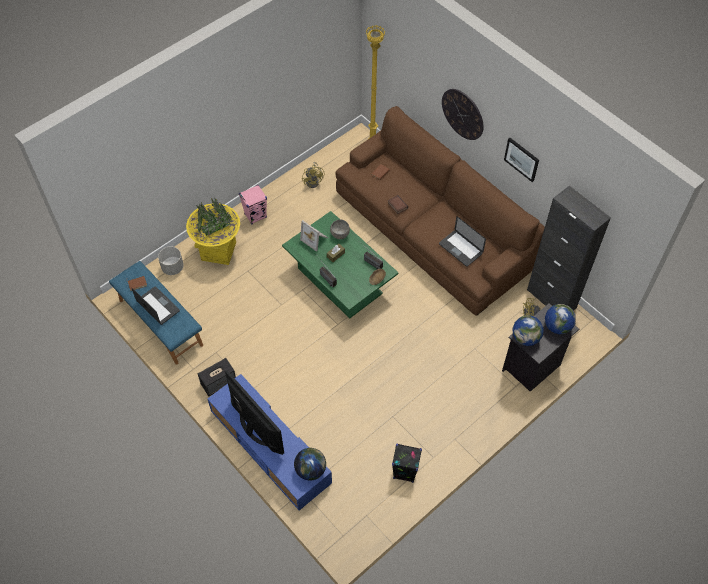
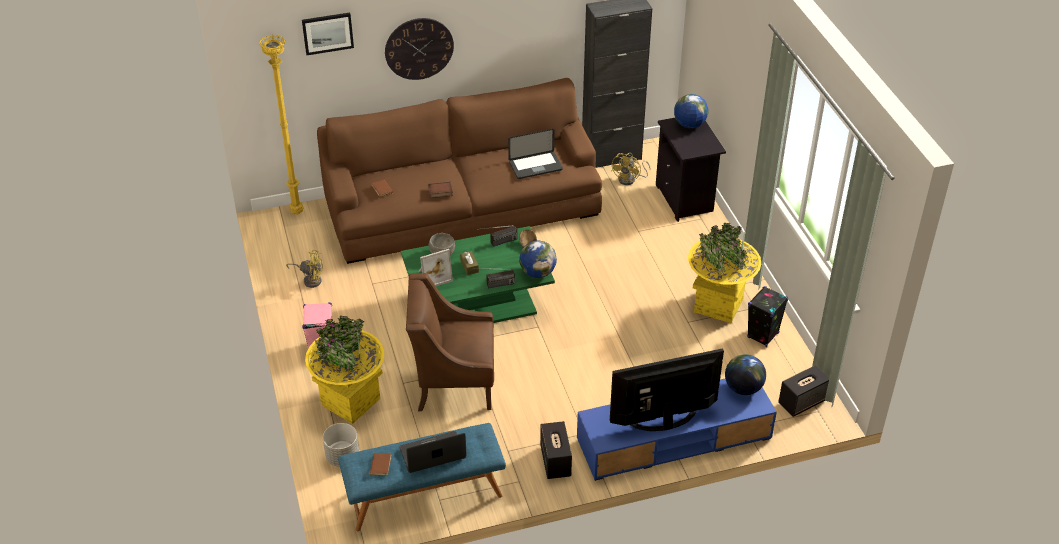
camera: 65 degrees left, 15 degrees down
(262, 297) = (453, 381): none -> brown armchair
(347, 521) = (802, 402): none -> speaker
(421, 431) = (718, 305): none -> yellow planter
(522, 159) = (514, 31): picture -> picture (327, 33)
(525, 338) = (690, 149): globe -> globe (537, 273)

